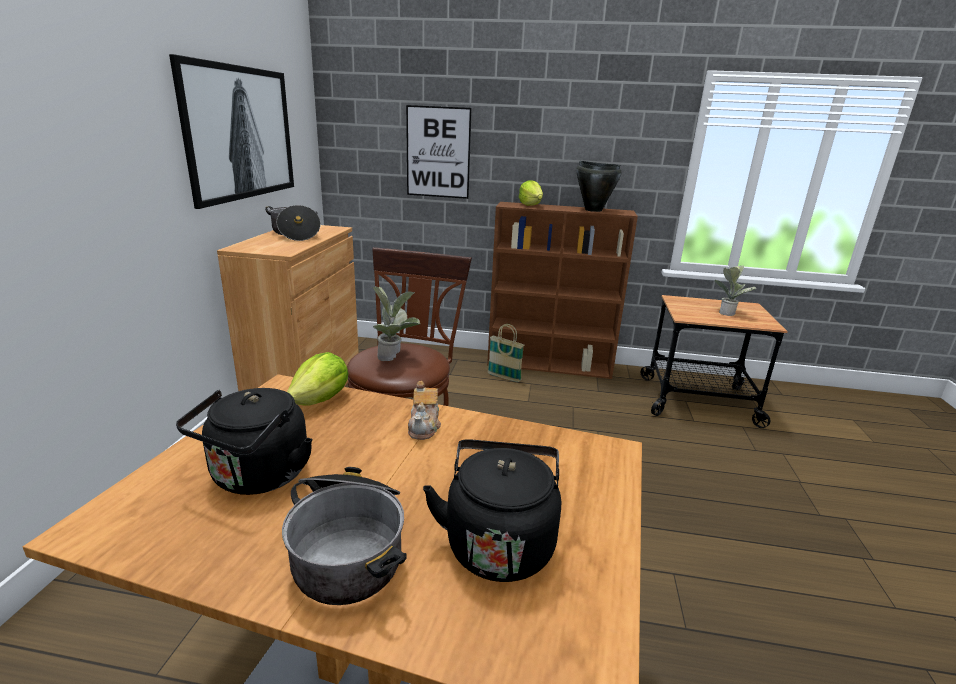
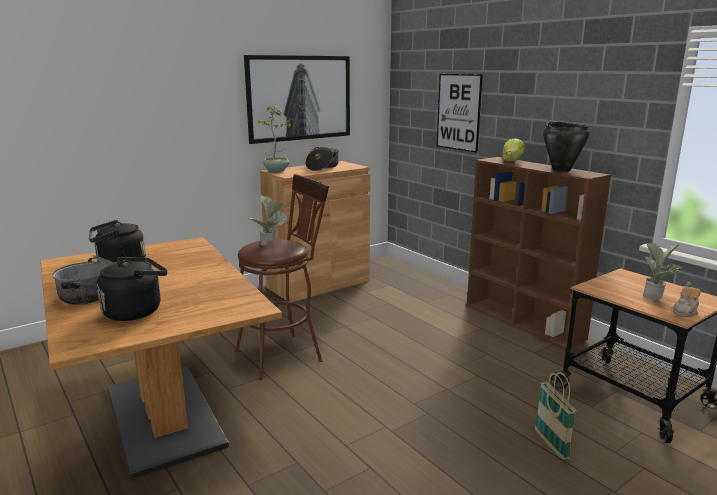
camera: 45 degrees right, 5 degrees down
(246, 247) = (277, 170): none -> potted plant
(321, 400) = (194, 250): lettuce -> none
(424, 427) = (206, 271): teapot -> teapot (685, 312)
(504, 377) = (465, 317): basket -> basket (551, 445)

